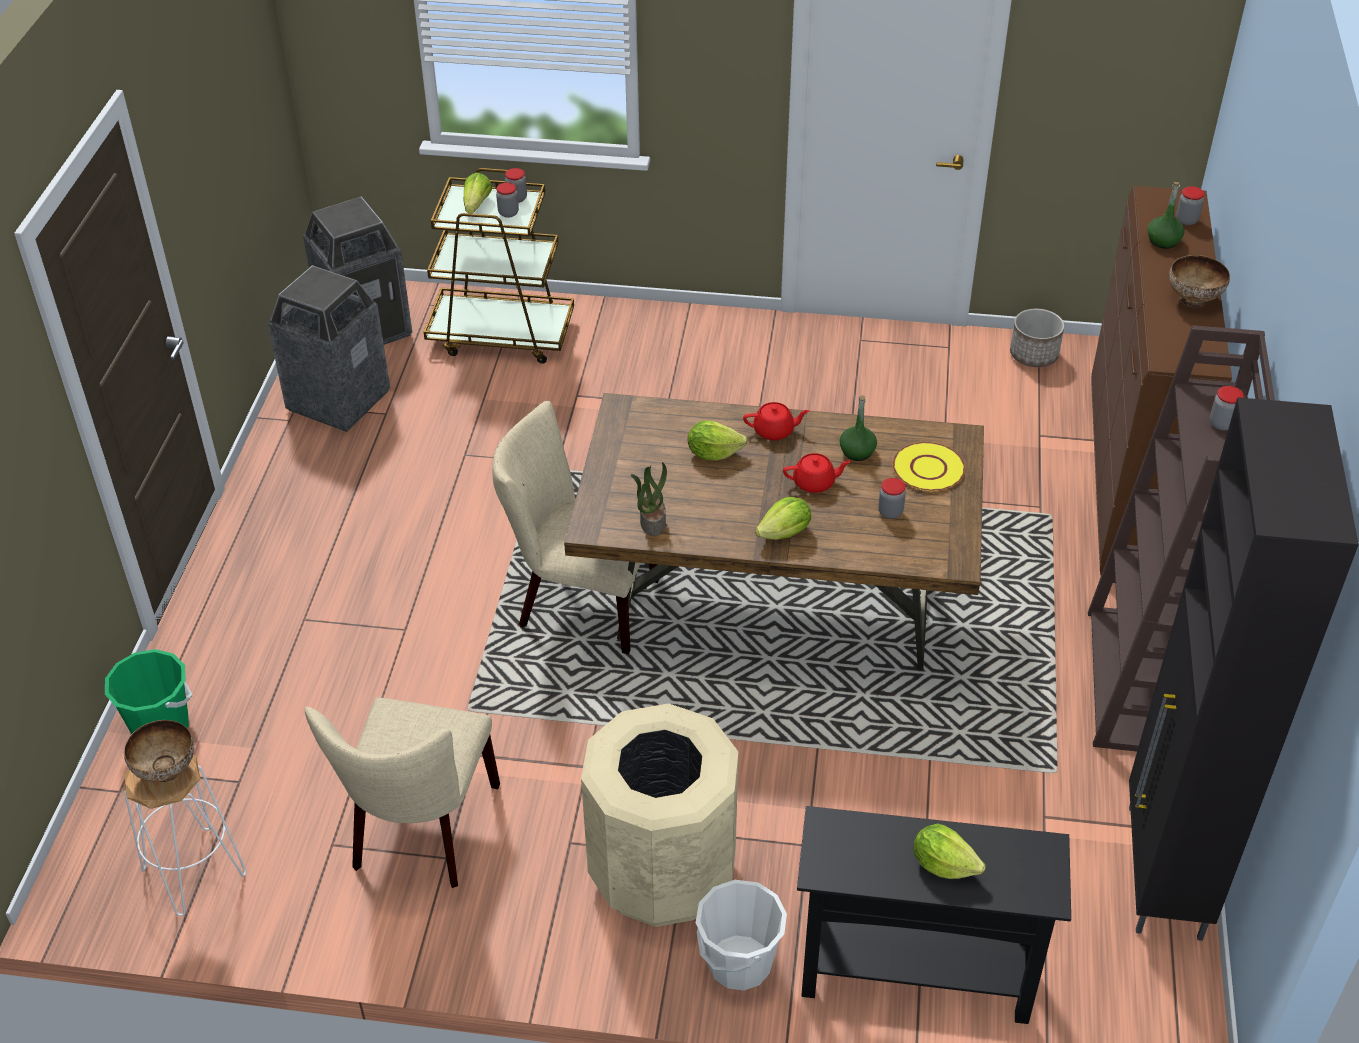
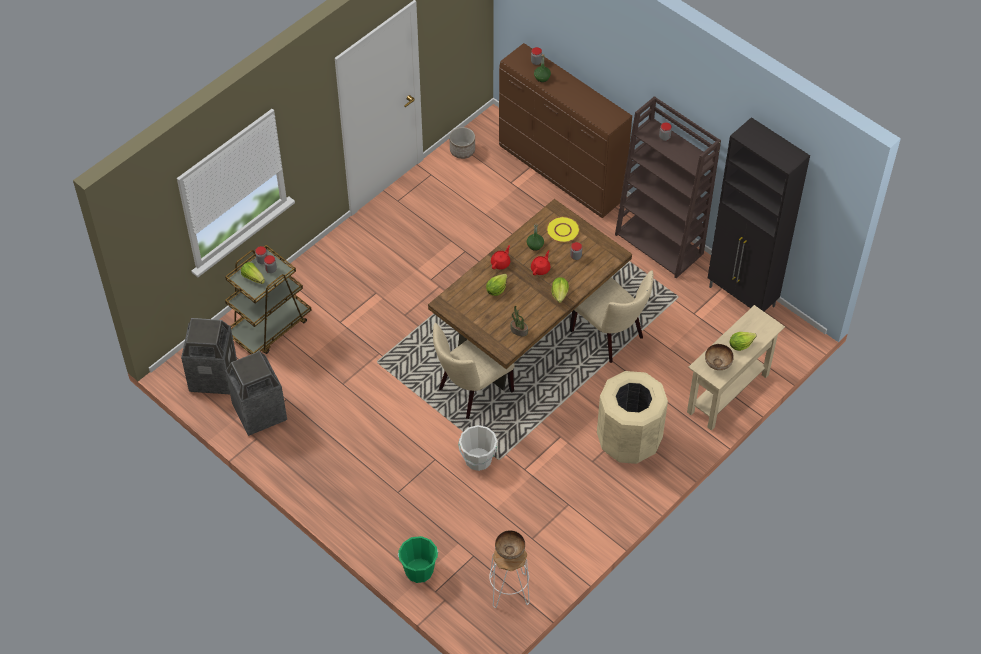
camera: 55 degrees left, 10 degrees up
(421, 834) = (550, 506): beige chair -> beige chair (610, 336)
(739, 963) = (684, 440): white bucket -> white bucket (478, 459)
(915, 976) = (728, 393): black console table -> beige console table
(1192, 300) = (583, 95): bowl -> bowl (717, 365)

